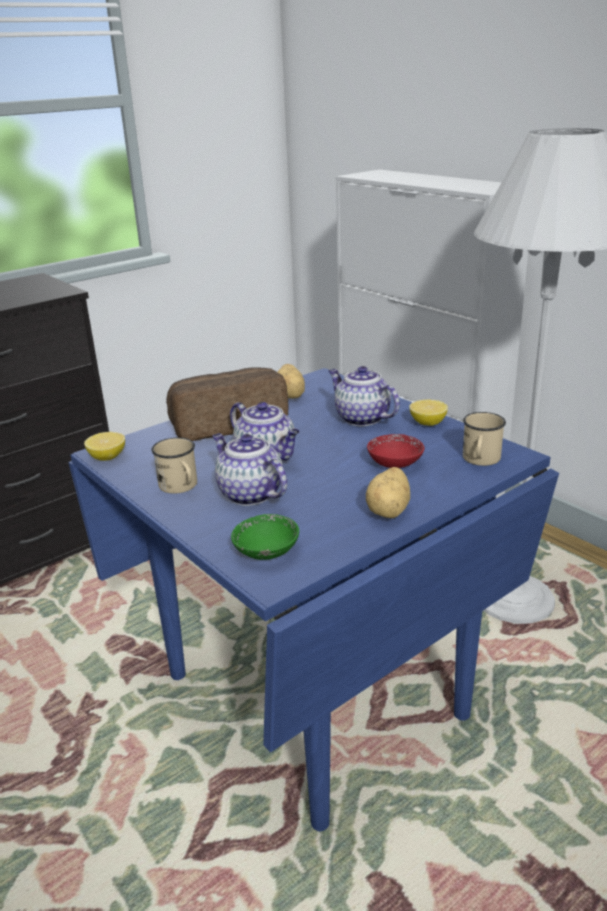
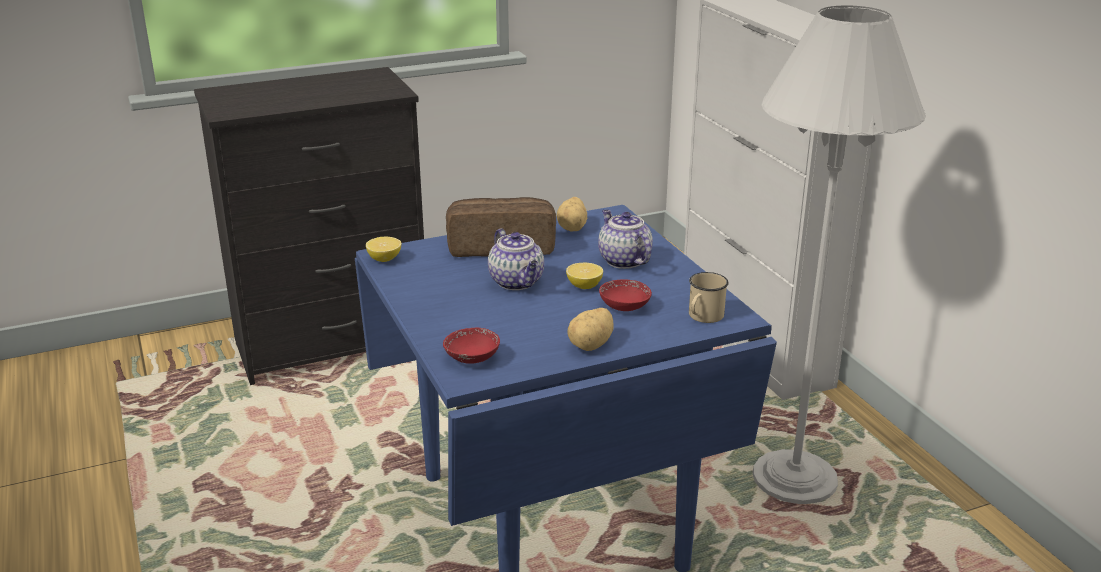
camera: 15 degrees right, 0 degrees up
(181, 487) = (432, 295): beige mug -> none
(249, 494) = (484, 310): teapot -> none
(266, 552) = (472, 358): green bowl -> red bowl
(427, 423) = (681, 275): lemon -> lemon (584, 286)

